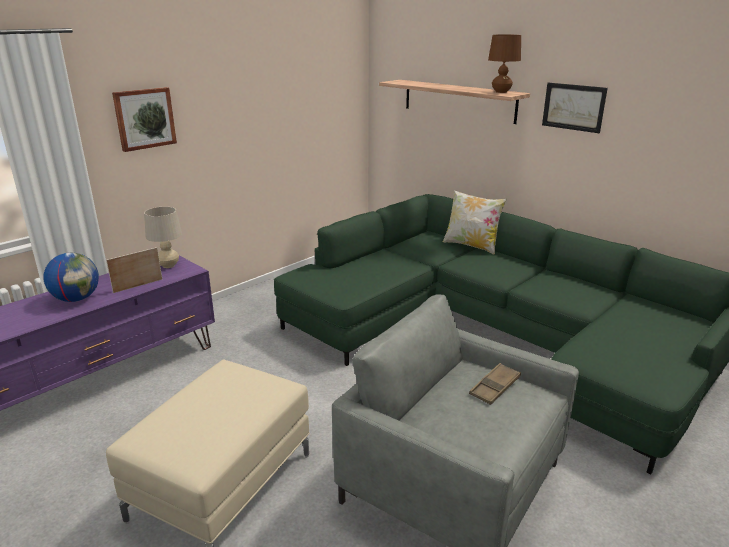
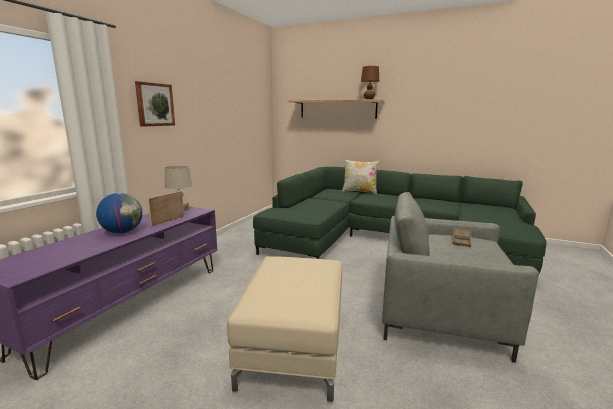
camera: 20 degrees left, 10 degrees down
(573, 107) = (411, 105): picture -> none

